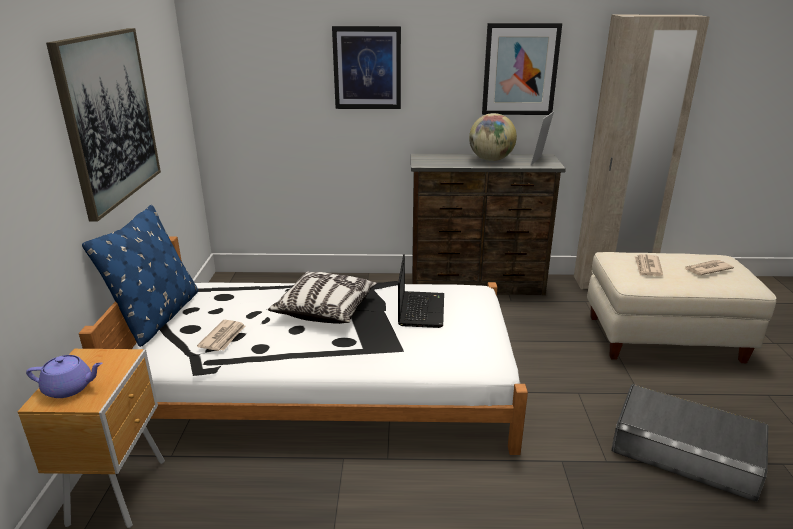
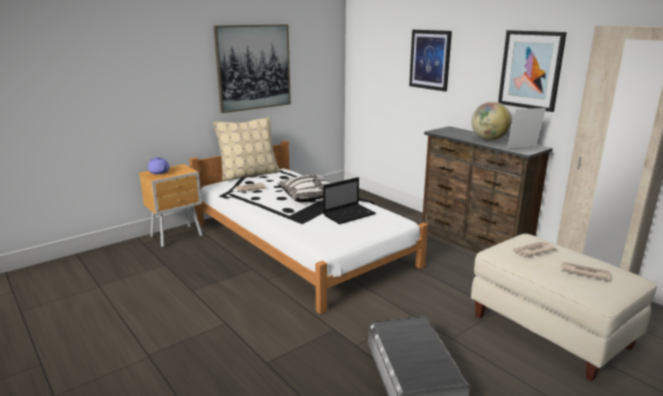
camera: 50 degrees right, 5 degrees down
(158, 317) = (249, 174): blue pillow -> beige pillow

